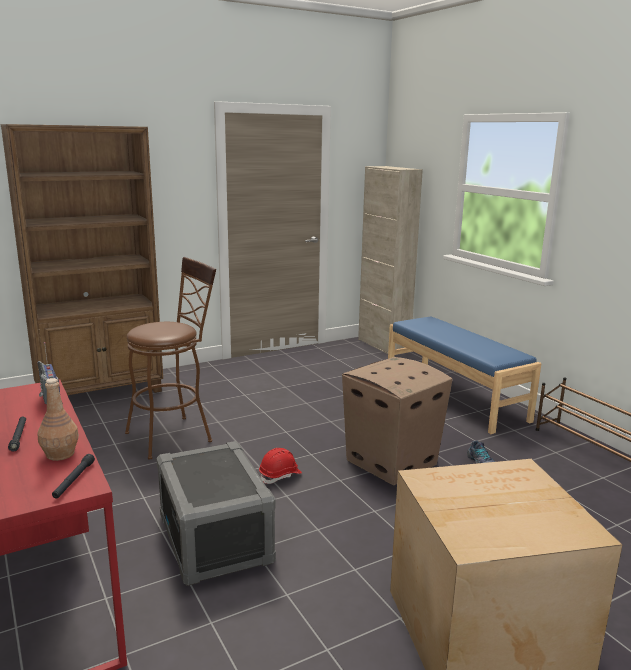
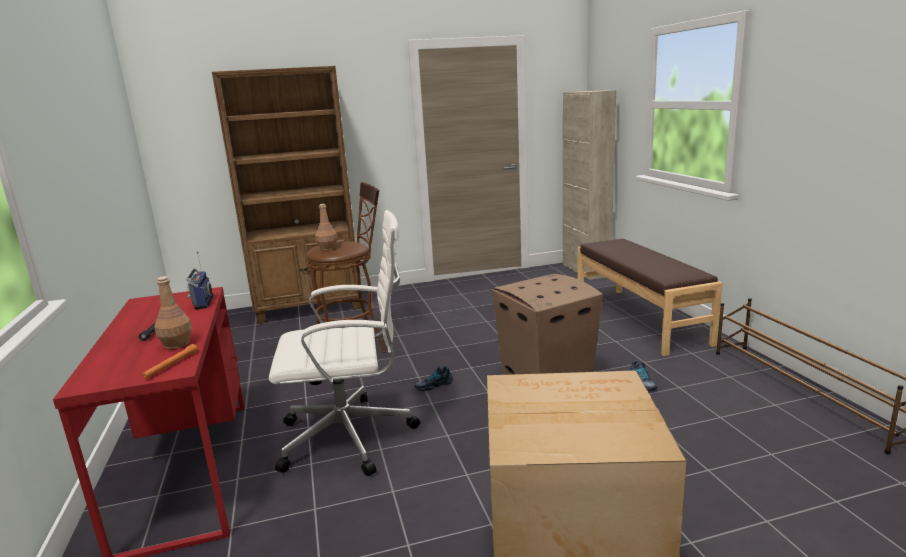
camera: 15 degrees right, 0 degrees up
(74, 480) = (171, 365): black flashlight -> orange flashlight
(153, 330) = (327, 248): none -> brown bottle
(216, 539) = (351, 436): grey storage box -> white office chair
(280, 476) = (433, 385): red hard hat -> shoe
(454, 397) = (639, 319): blue bench -> brown bench

